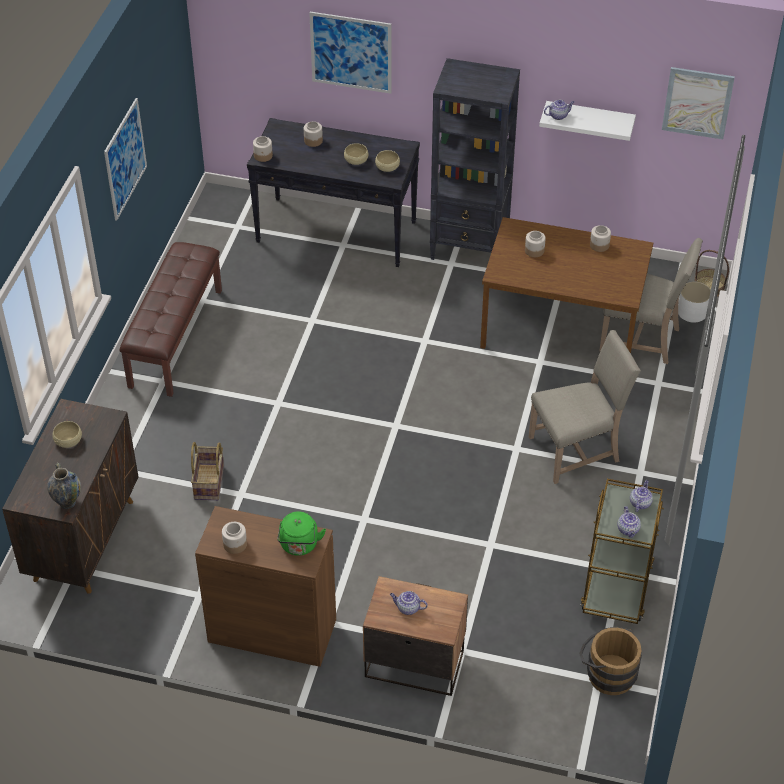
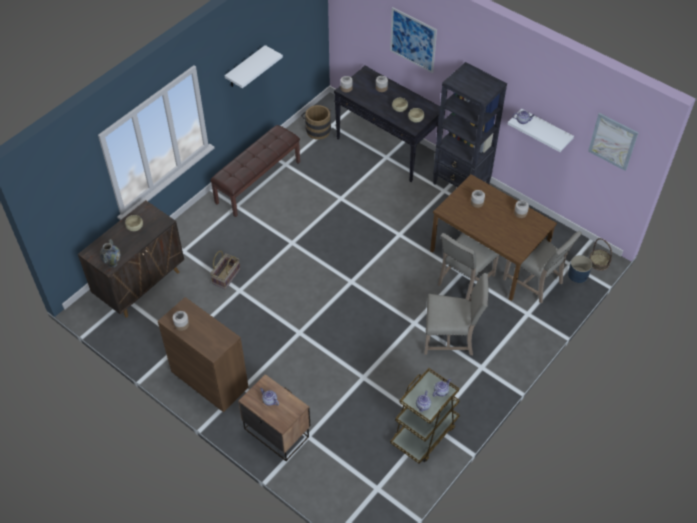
camera: 25 degrees right, 5 degrees up
(125, 159) = (245, 67): picture -> white shelf
(299, 546) = (216, 339): green kettle -> none
(549, 370) = (464, 280): none -> beige chair
(607, 672) = (385, 486): brown bucket -> brown bucket (317, 129)
(692, 312) = (578, 275): white planter -> blue planter

